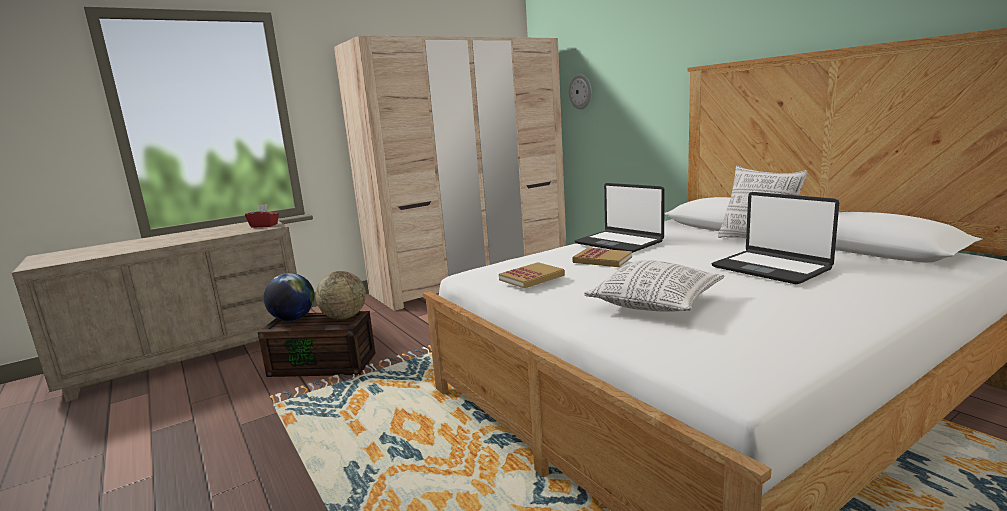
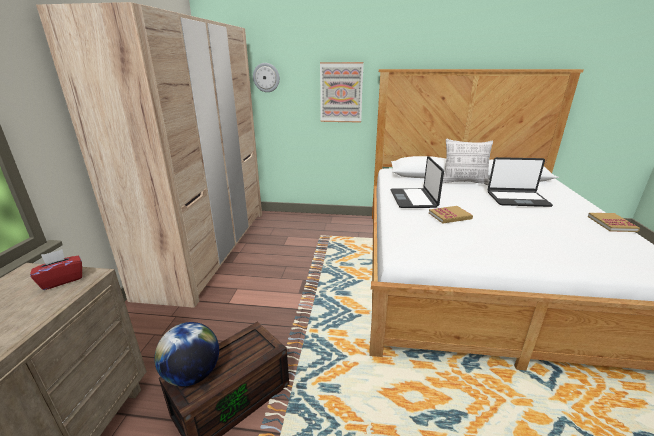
camera: 50 degrees left, 10 degrees up
(344, 317) = (249, 340): globe -> none
(531, 278) = (461, 244): book -> book (611, 223)
(619, 242) = (414, 199): laptop -> laptop turned 90 degrees clockwise
(653, 105) = (341, 92): none -> picture
(654, 303) = (544, 239): pillow -> none

